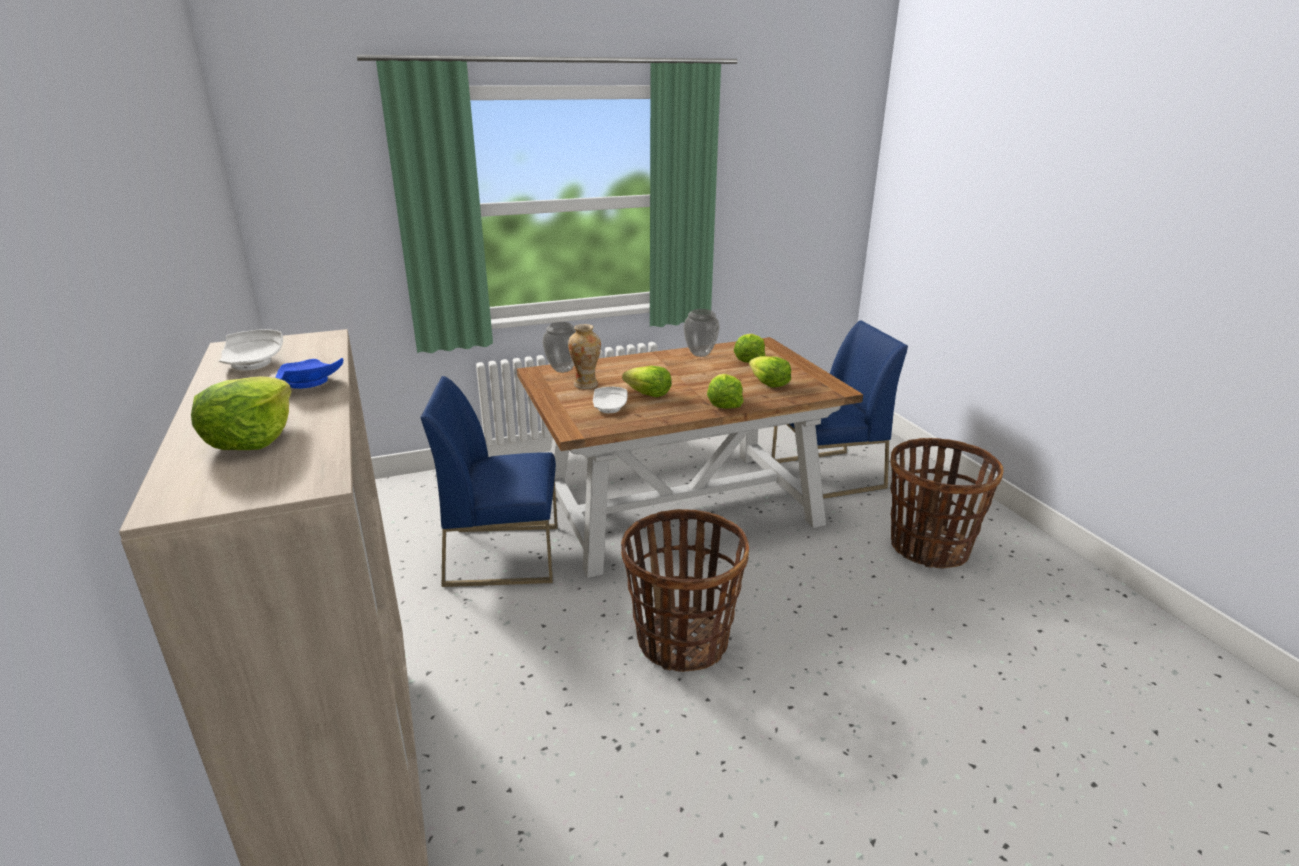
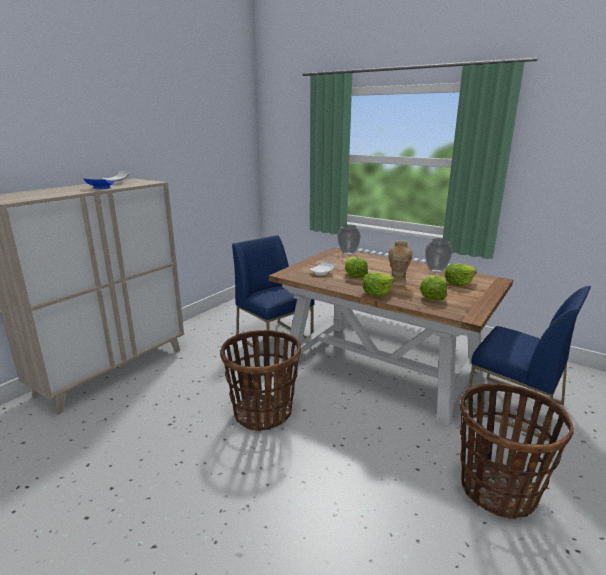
camera: 55 degrees right, 5 degrees down
(251, 438) = (44, 193): lettuce -> none
(586, 384) = (340, 262): vase -> vase (398, 283)

